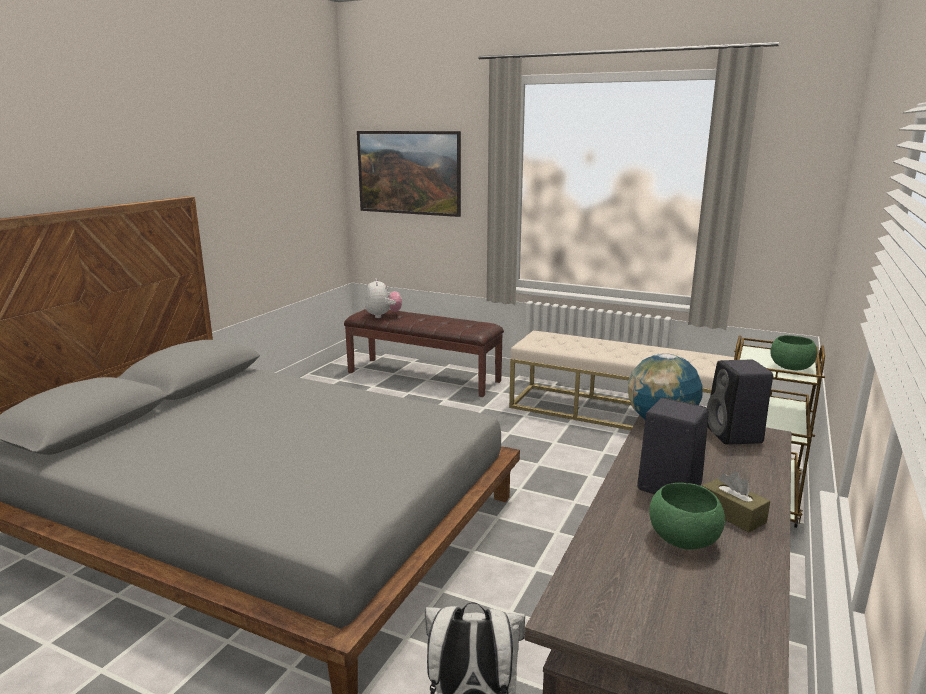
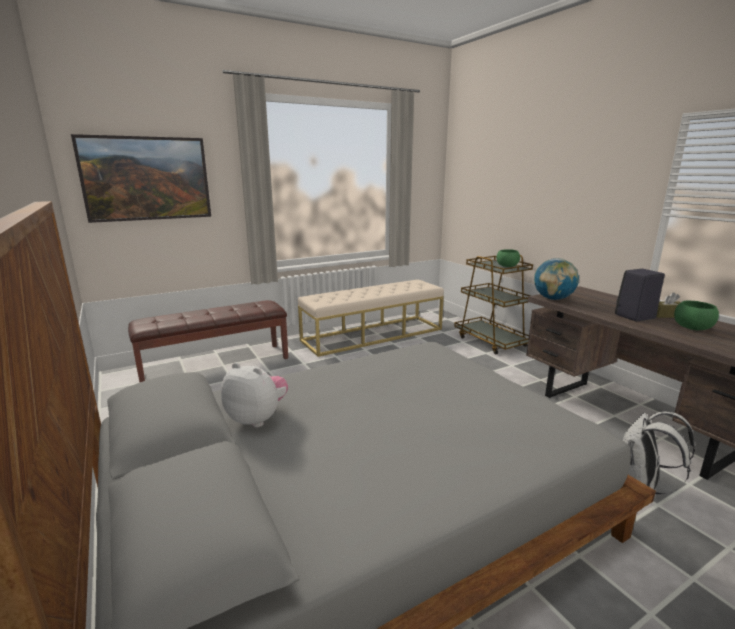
camera: 55 degrees left, 0 degrees up
(383, 316) = (169, 321): plush toy -> plush toy (257, 418)
(735, 436) = (579, 293): black speaker -> none

